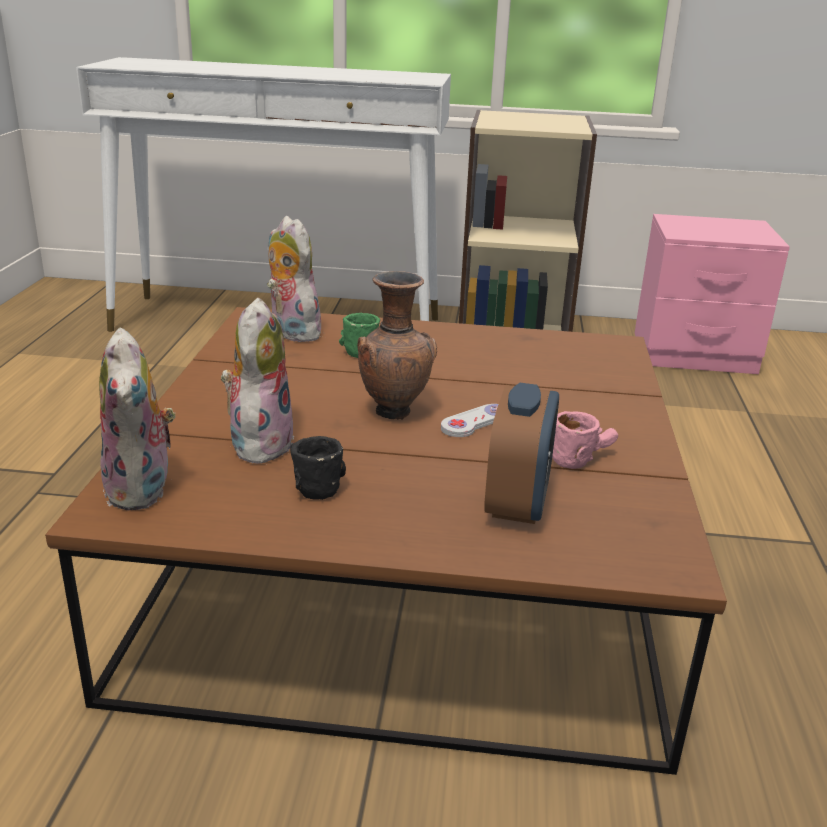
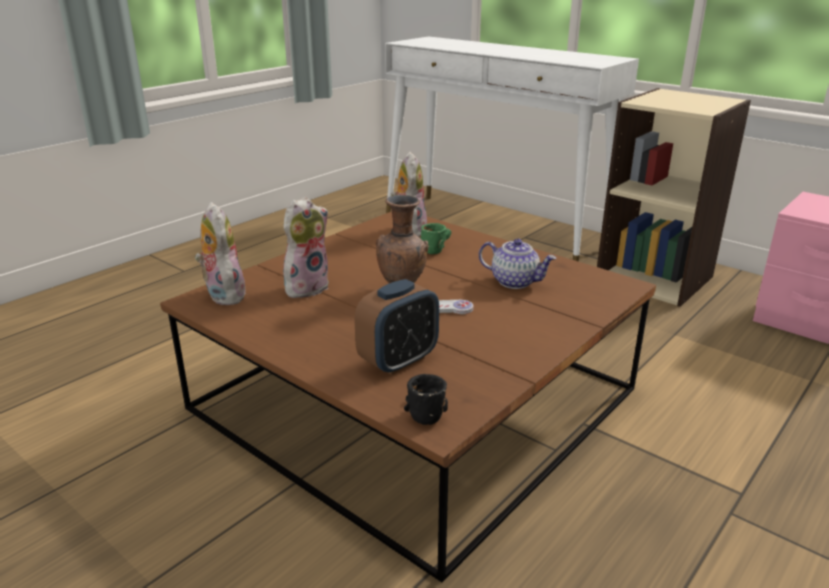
camera: 35 degrees right, 0 degrees up
(143, 490) = (223, 295): plush toy -> plush toy turned 135 degrees clockwise
(308, 484) = (301, 315): black mug -> black mug (424, 409)
(508, 368) = (515, 281): none -> teapot
(581, 457) = (479, 348): pink mug -> none

